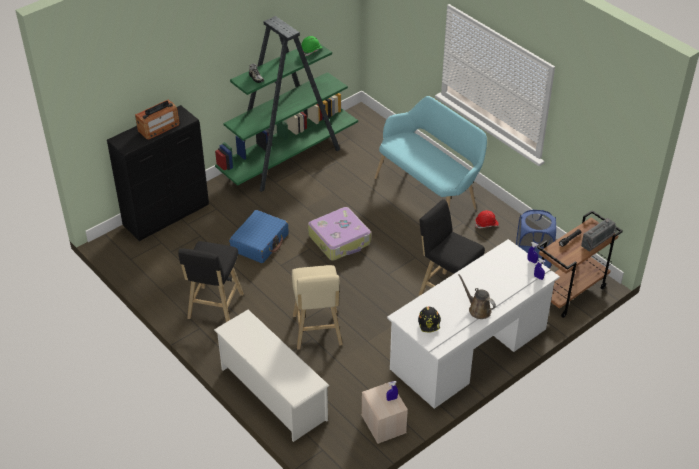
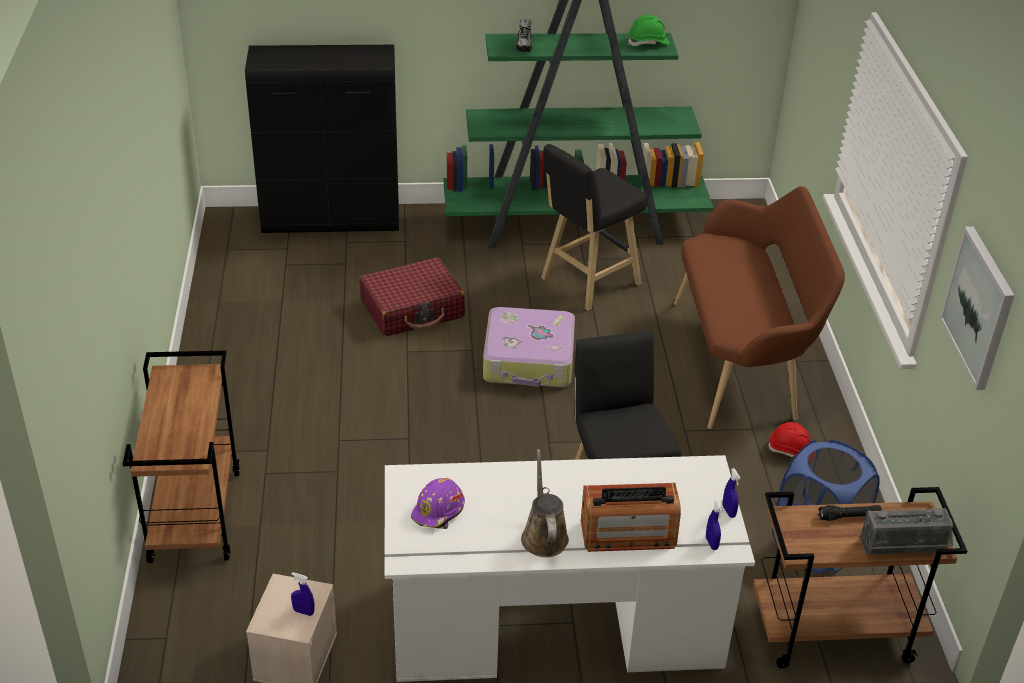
camera: 35 degrees right, 5 degrees down
(158, 128) = (330, 58): radio -> radio (628, 534)
(214, 308) = (255, 361): black stool -> black stool (587, 283)
(260, 242) = (413, 309): blue suitcase -> red suitcase
(272, 394) = (194, 515): white shoe rack -> brown cart
(317, 332) = (353, 467): beige stool -> none
(429, 192) = (742, 361): turquoise bench -> brown bench
(429, 323) = (439, 511): black hard hat -> purple hard hat
(588, 129) = (979, 307): none -> picture

